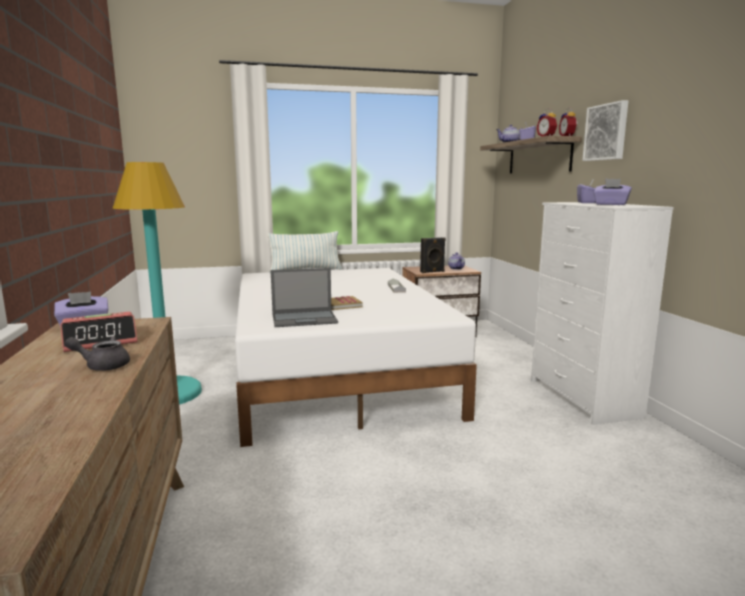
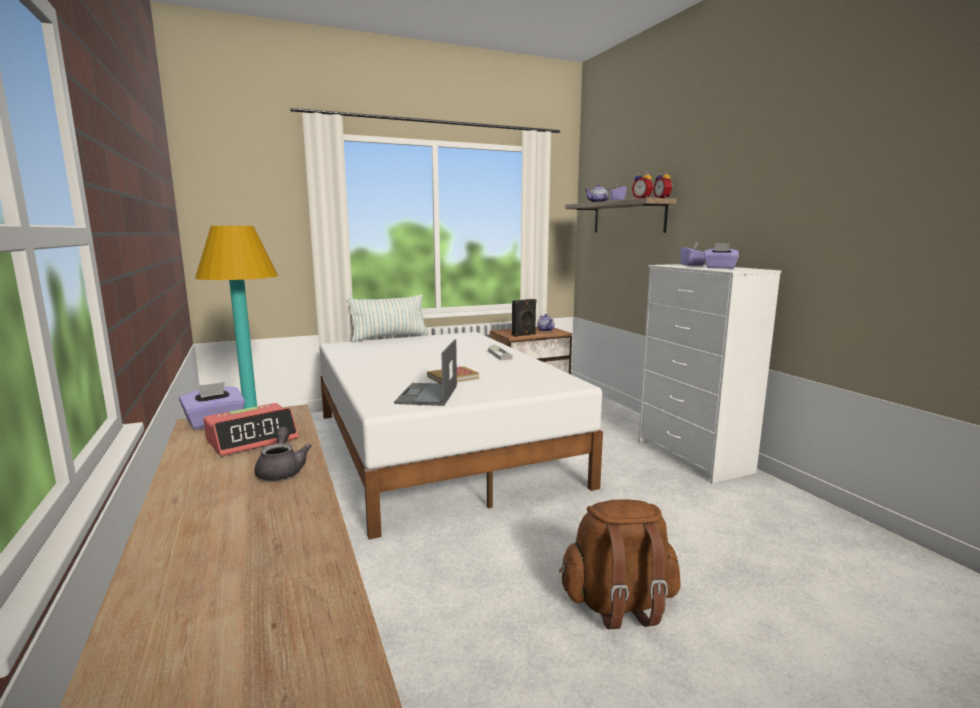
camera: 10 degrees left, 0 degrees up
(103, 366) = (282, 470): grey teapot -> grey teapot turned 90 degrees clockwise
(305, 319) = (427, 395): laptop -> laptop turned 120 degrees clockwise
(447, 528) = (618, 604): none -> brown backpack
(606, 132) = (704, 196): picture -> none

